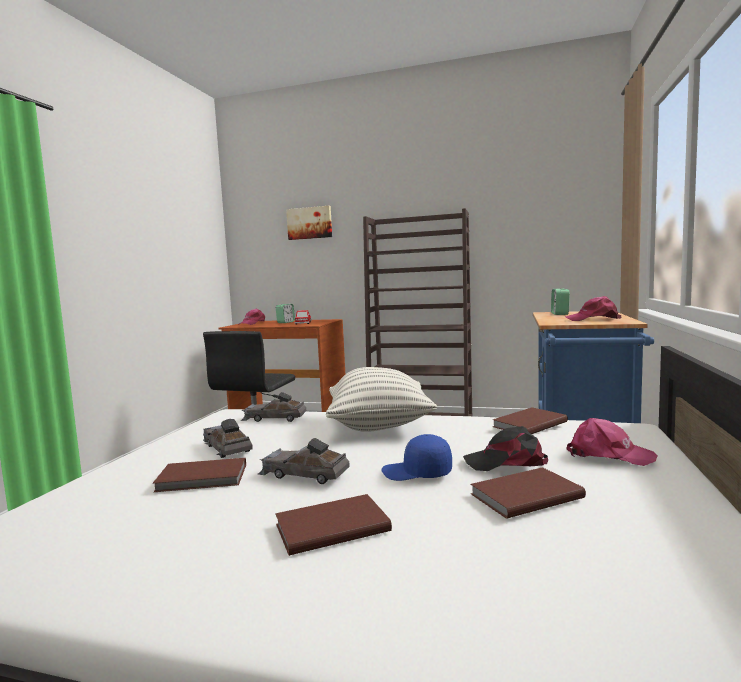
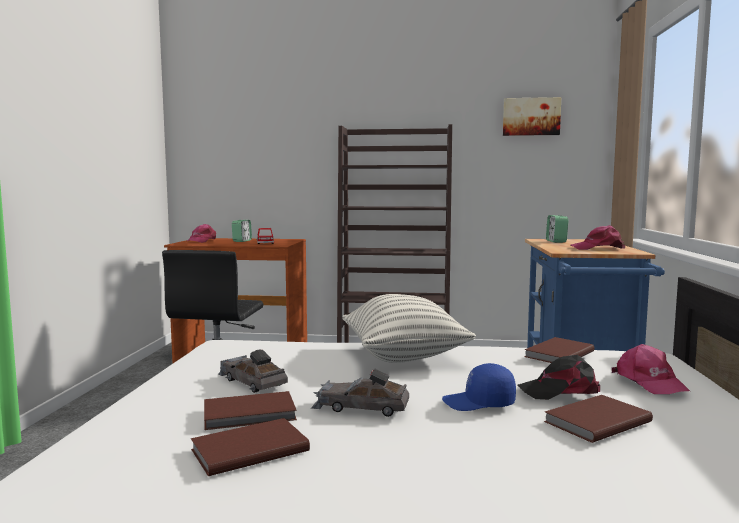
camera: 10 degrees left, 0 degrees up
(274, 418) = (280, 349): grey toy car -> none
(310, 223) = (270, 128): picture -> picture (531, 117)
(330, 527) = (426, 457): brown book -> brown book (247, 449)
(608, 454) = (649, 382): pink cap -> pink cap turned 60 degrees clockwise

